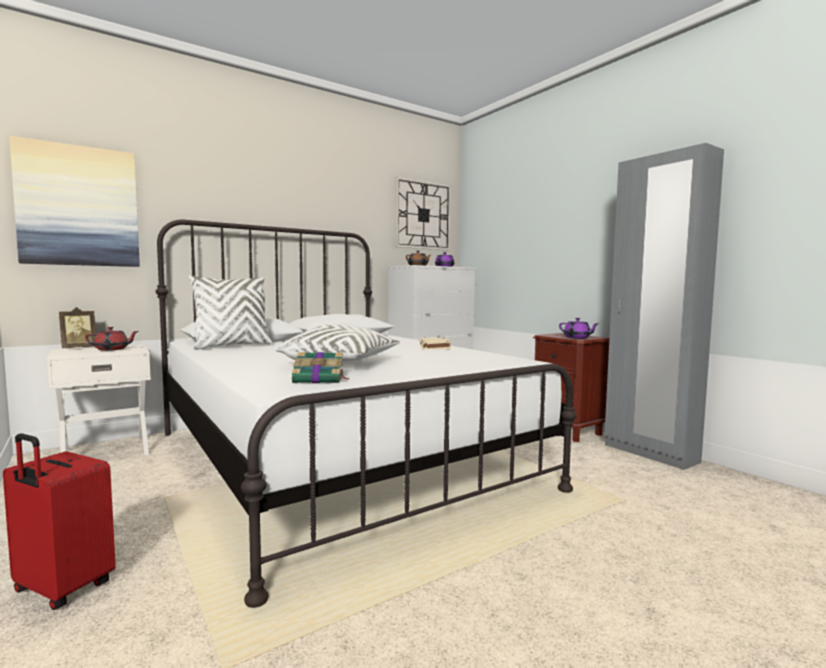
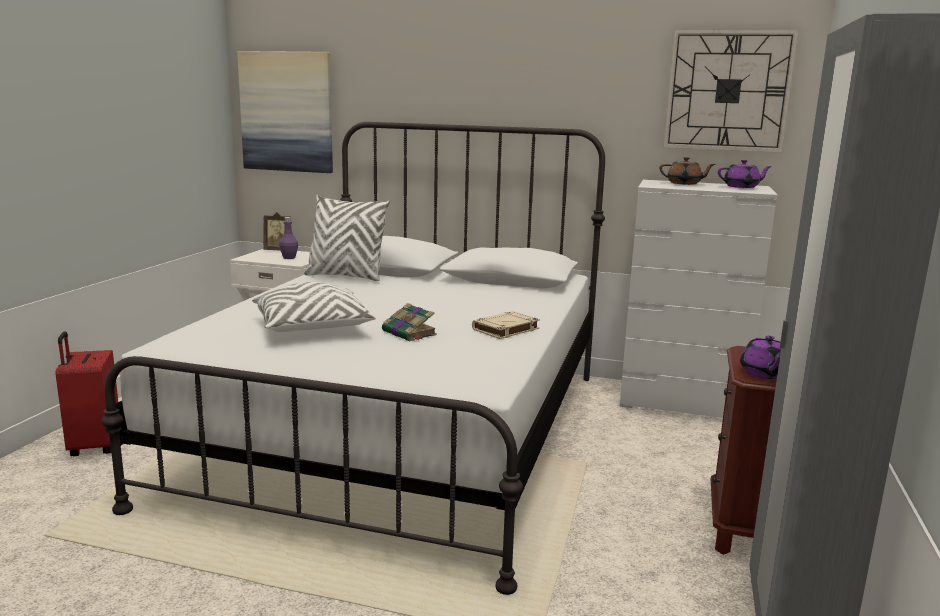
camera: 50 degrees right, 10 degrees up
(112, 349) = (289, 258): red teapot -> purple bottle
(320, 379) = (220, 344): book -> book (410, 333)

